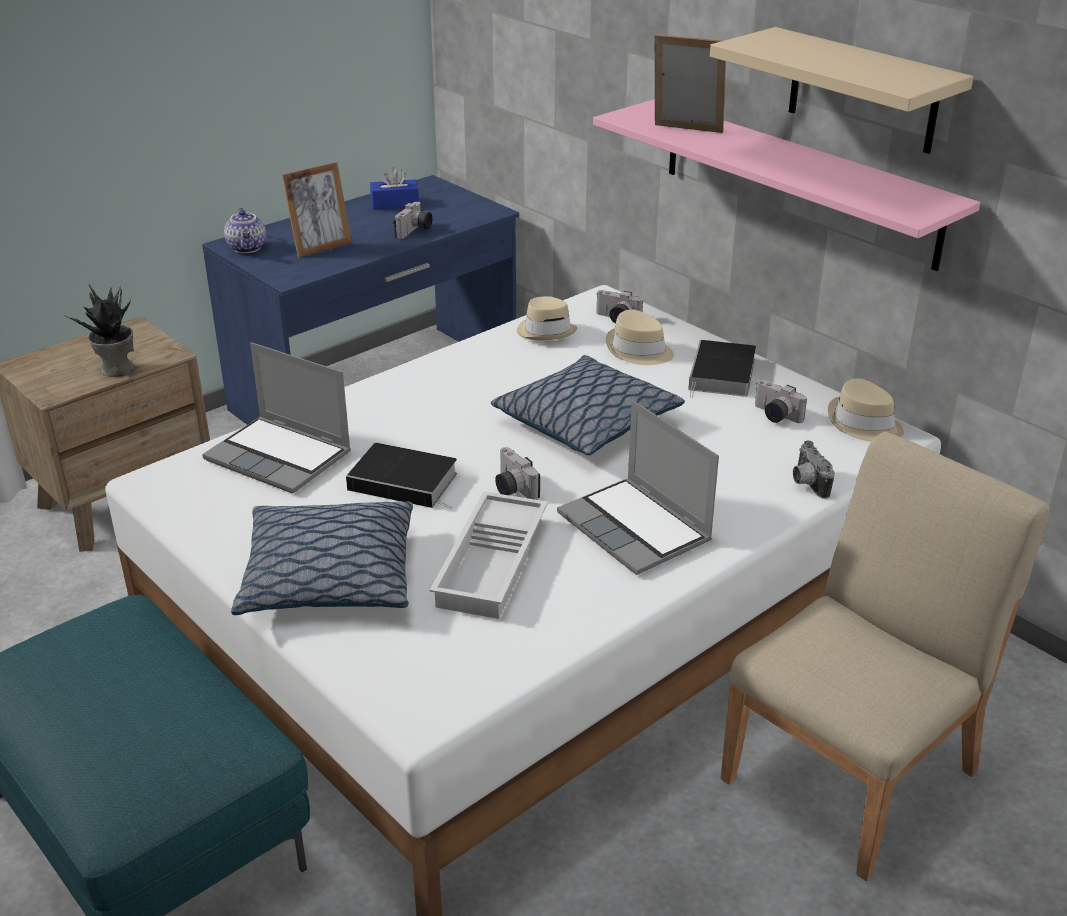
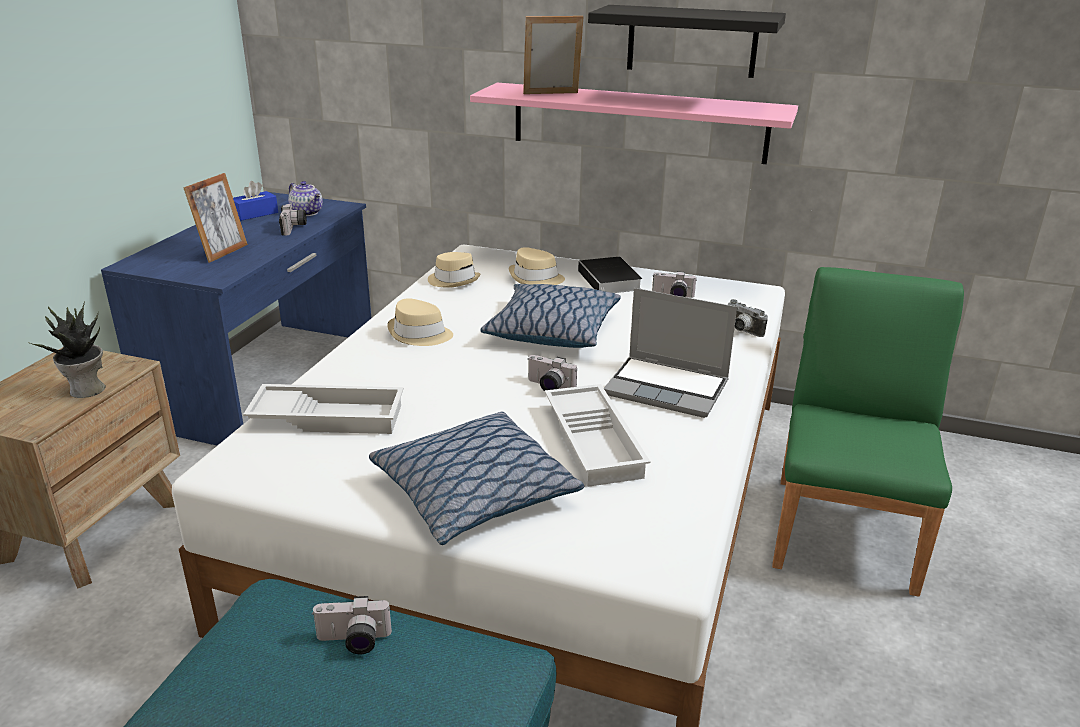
camera: 30 degrees left, 5 degrees down
(248, 248) = (152, 264): teapot -> teapot (308, 213)
(281, 456) = (329, 416): laptop -> white tray
(406, 481) = (460, 405): book -> none
(616, 319) = (497, 263): camera -> camera (353, 642)
(852, 774) = (845, 531): beige chair -> green chair
(863, 91) = (692, 41): beige shelf -> black shelf
(863, 424) = (732, 289): beige hat -> beige hat (419, 335)

